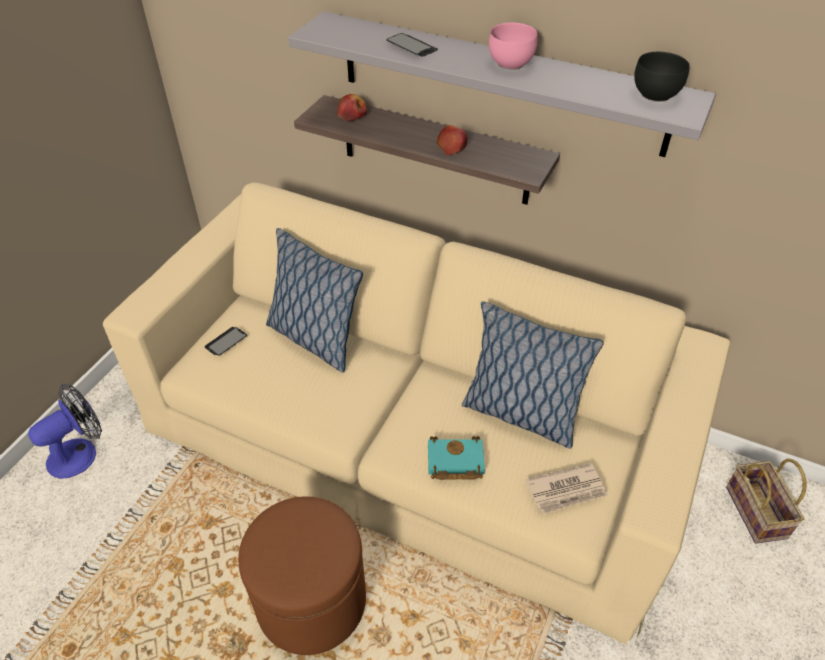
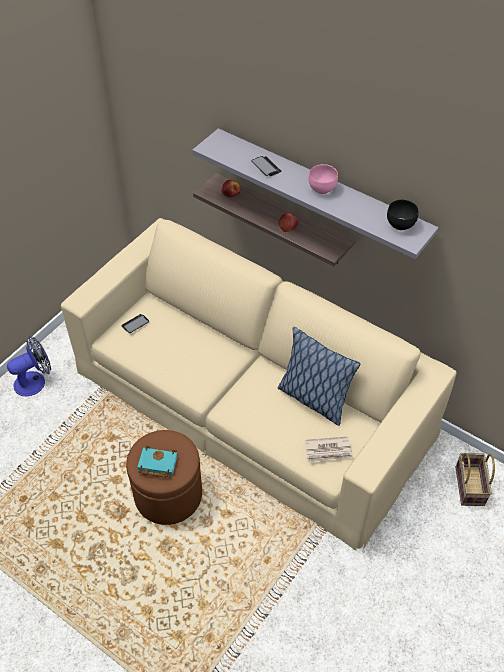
camera: 10 degrees right, 5 degrees up
(314, 338) = (192, 329): pillow -> none
(454, 462) = (263, 423): turquoise book -> turquoise book (156, 464)

